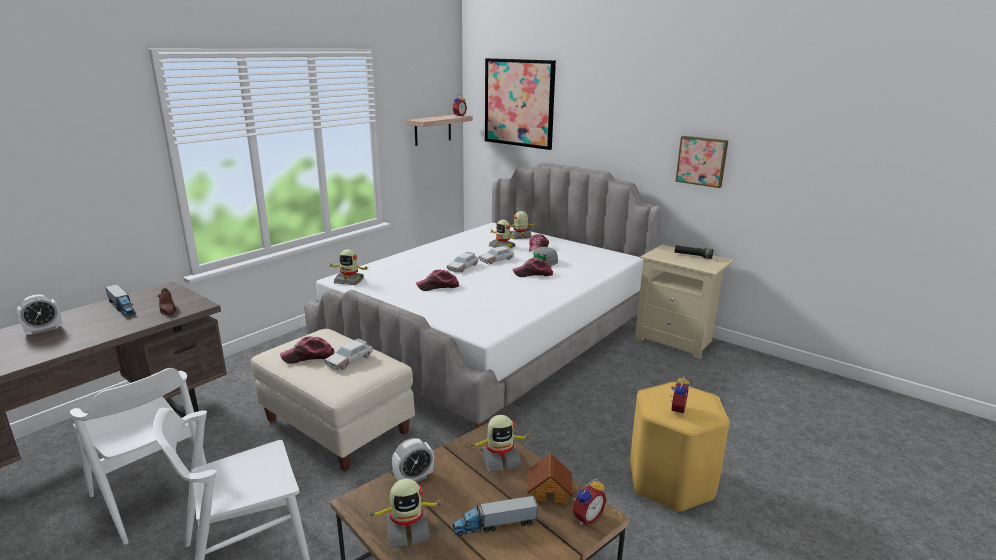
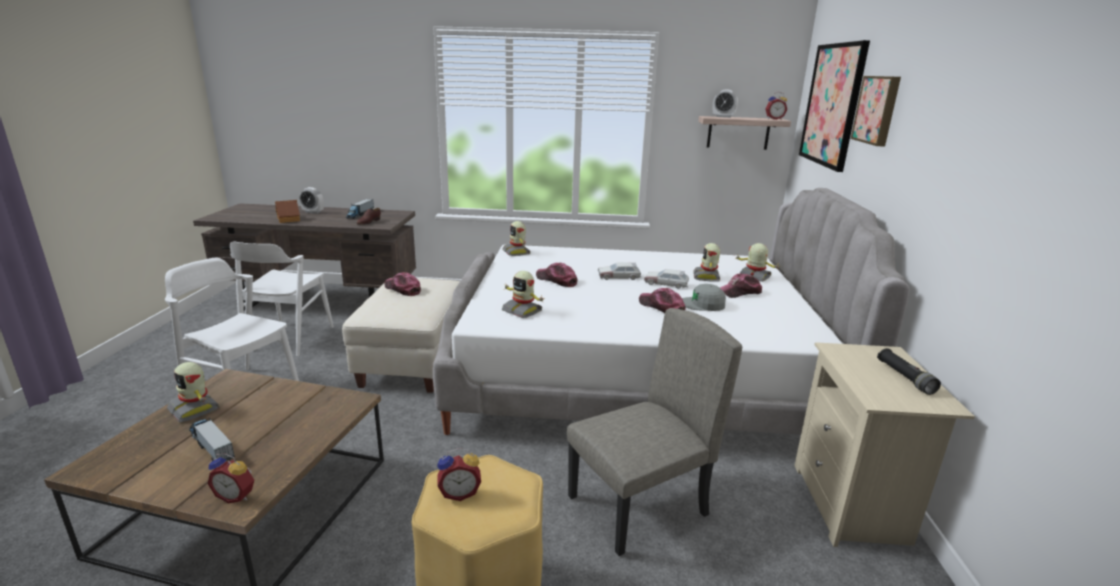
camera: 55 degrees right, 0 degrees up
(350, 360) = (411, 303): toy car -> none
(413, 478) = (268, 389): alarm clock -> alarm clock (723, 117)
(500, 459) = (317, 419): toy robot -> toy robot (522, 311)
(549, 491) = (275, 461): toy house -> toy house (289, 219)
(630, 397) = (638, 506): none -> beige chair
(702, 161) = (981, 214): picture -> picture (878, 110)

